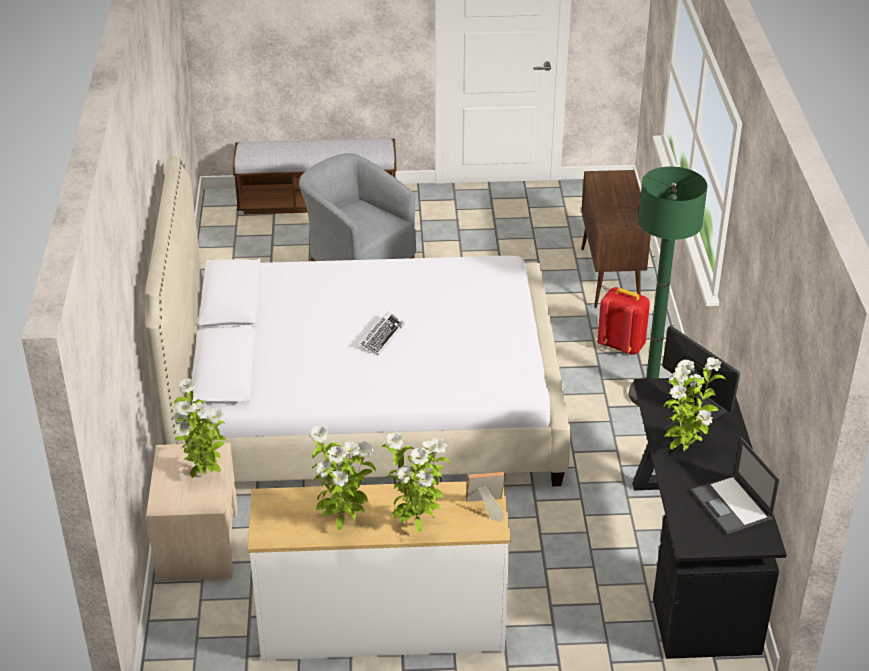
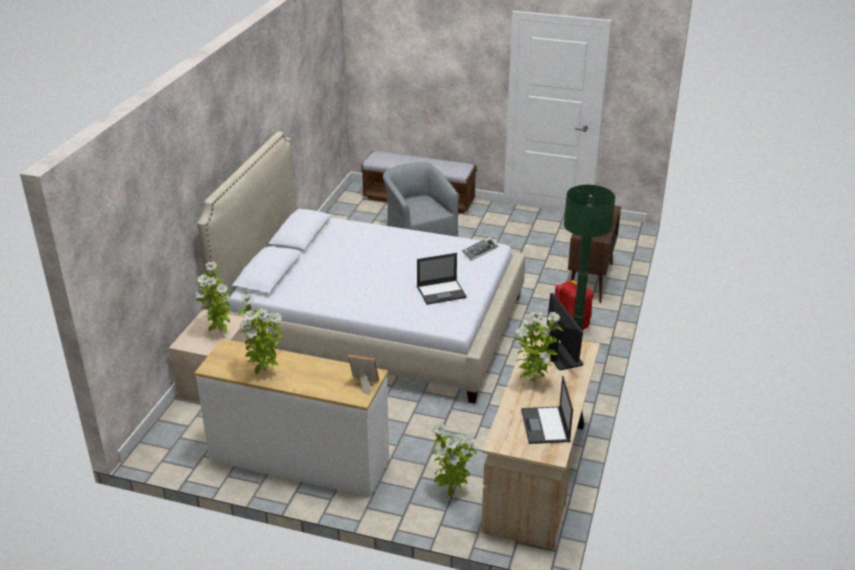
camera: 20 degrees right, 5 degrees down
(382, 336) = (382, 274): keyboard -> keyboard (480, 251)
(416, 525) = (310, 384): potted plant -> potted plant (451, 491)
(479, 345) = (442, 292): none -> laptop
(691, 560) = (539, 473): black desk -> beige desk

